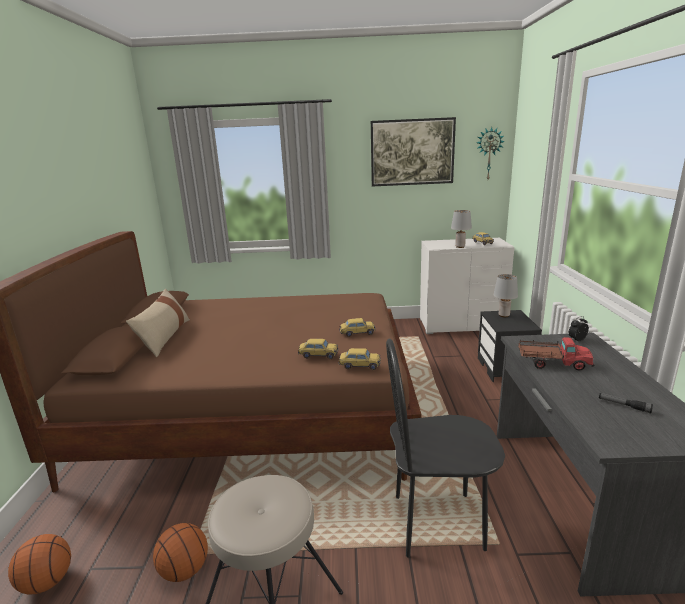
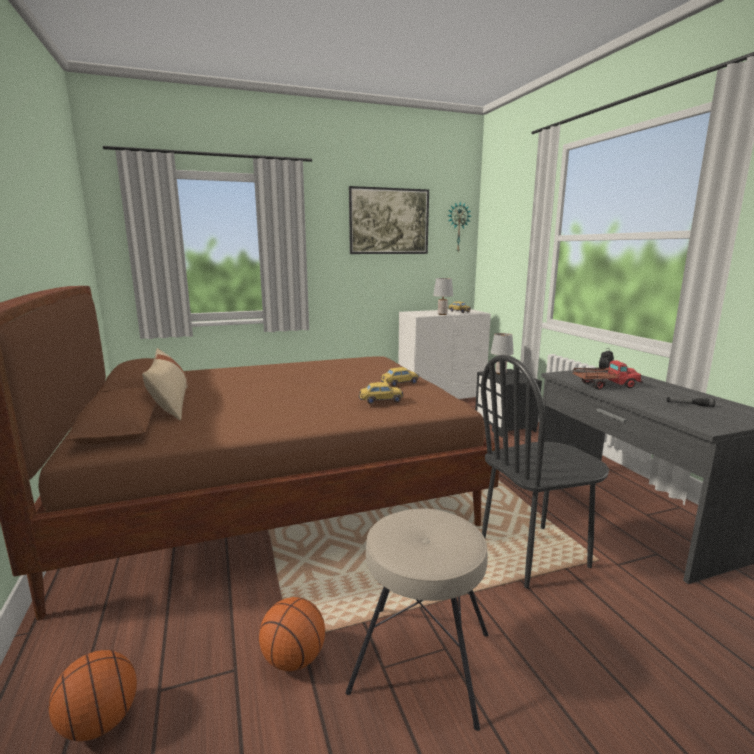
camera: 20 degrees left, 5 degrees down
(359, 366) = (432, 405): toy car -> none

